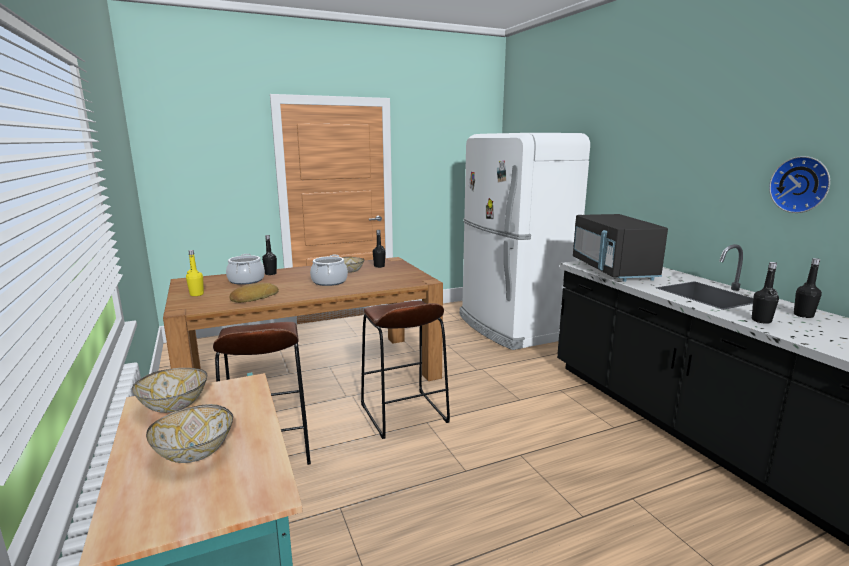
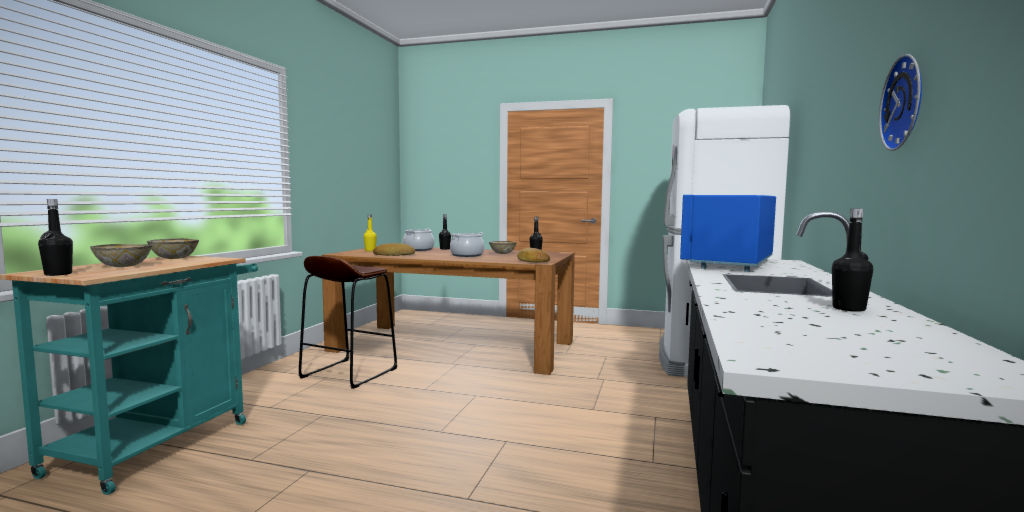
camera: 40 degrees right, 10 degrees down
(403, 414) = (469, 385): brown stool -> none
(412, 279) = (532, 261): none -> bread
(613, 270) = (728, 263): black microwave -> blue microwave
(761, 321) = (746, 301): black bottle -> black bottle (58, 274)

